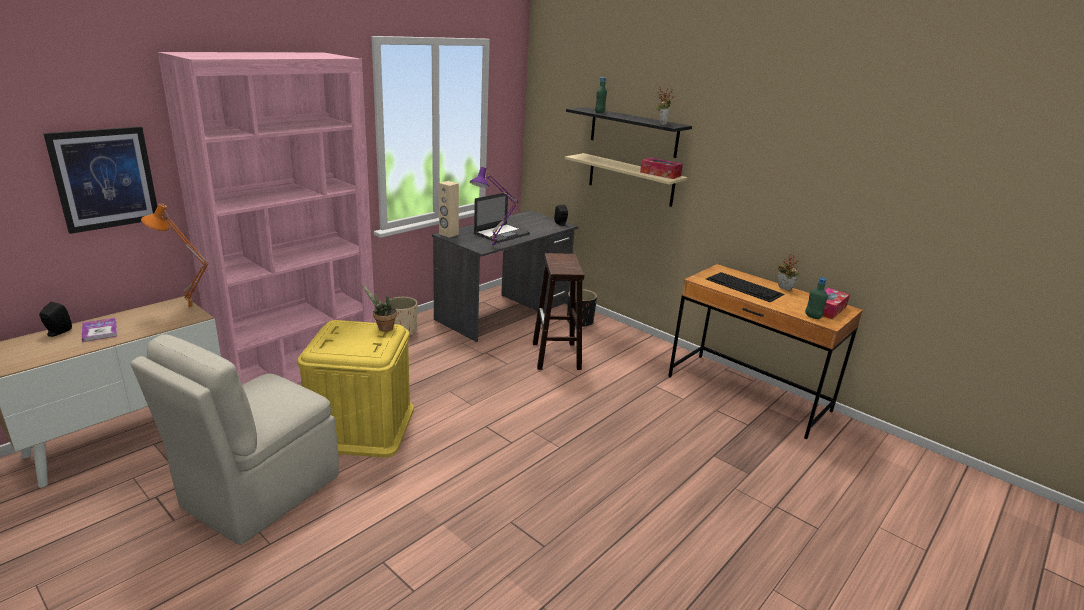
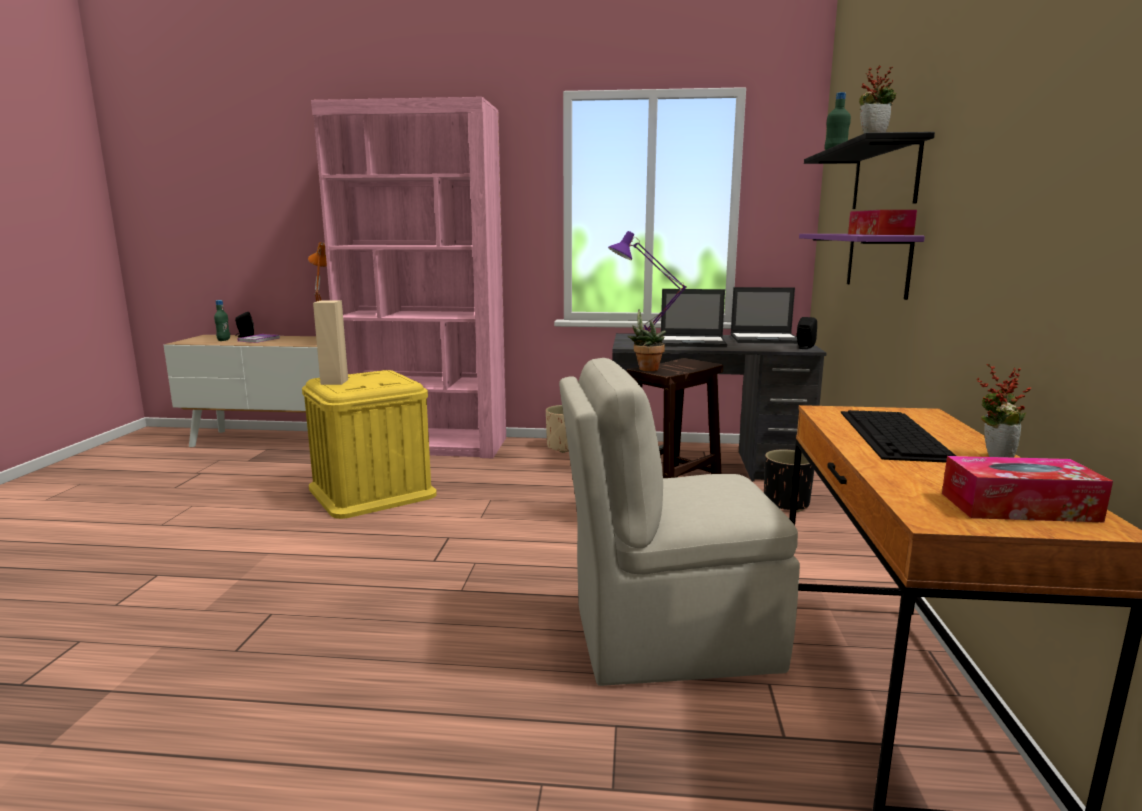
camera: 55 degrees right, 10 degrees down
(105, 178) = (299, 219): picture -> none
(258, 493) = (230, 496): beige chair -> beige chair (668, 637)
(383, 328) = (399, 381): potted plant -> potted plant (646, 369)
(448, 234) = (631, 335): beige speaker -> beige speaker (334, 382)
(524, 219) = (765, 339): none -> laptop
(630, 179) = (877, 263): beige shelf -> purple shelf
(812, 317) = (921, 499): green bottle -> green bottle (223, 340)

